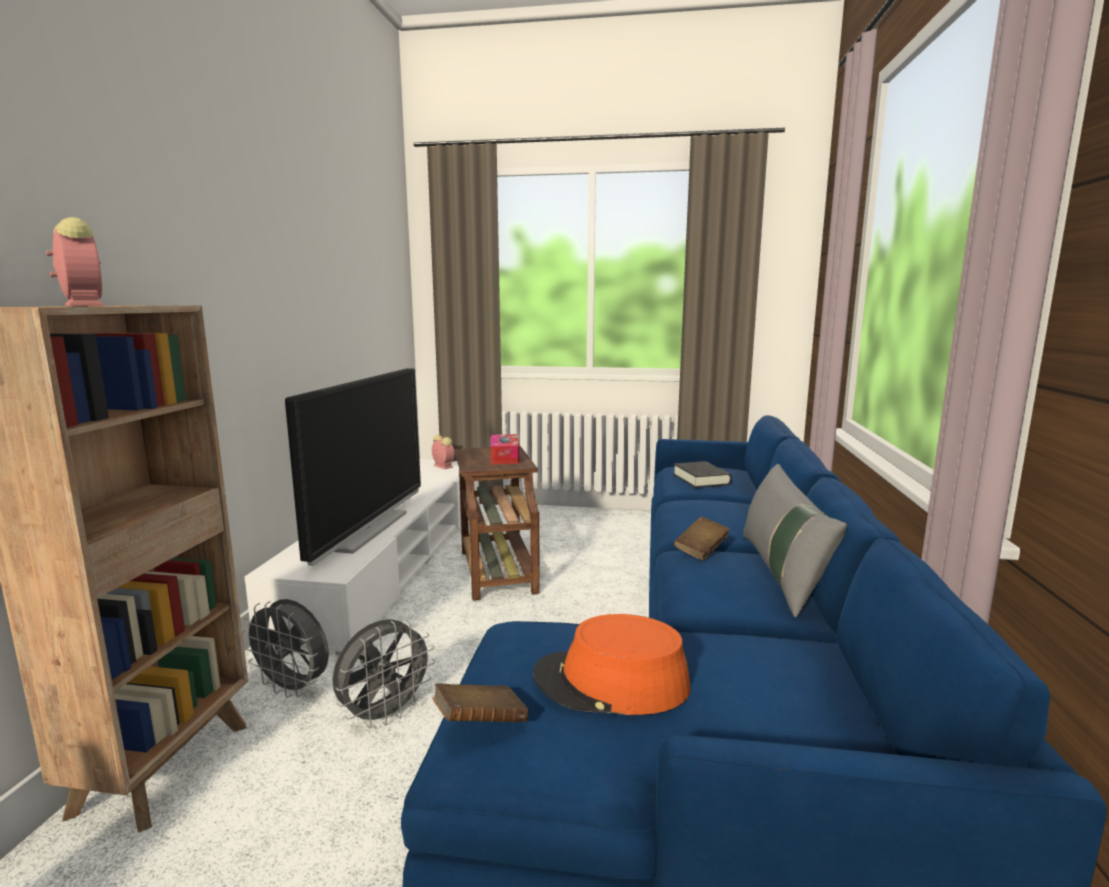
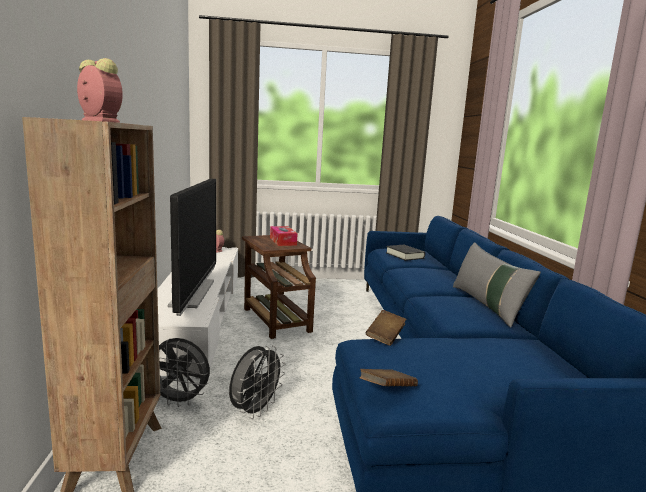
camera: 15 degrees left, 0 degrees up
(611, 682) = (443, 364): orange hat -> none
(701, 550) = (436, 295): brown book -> brown book (385, 337)

